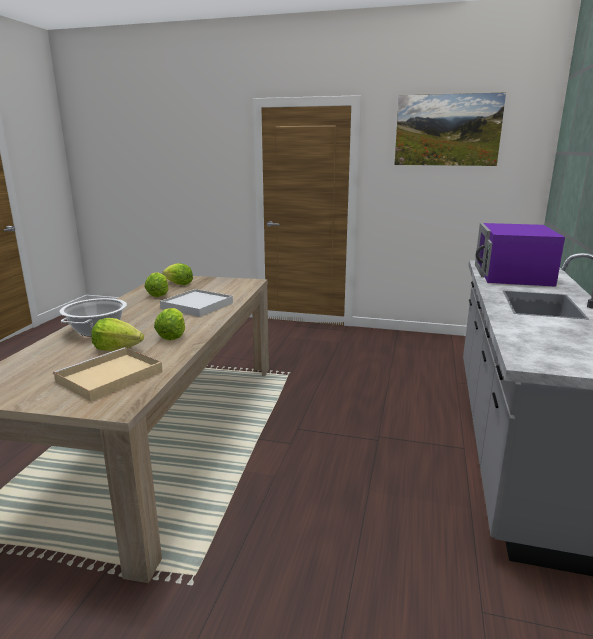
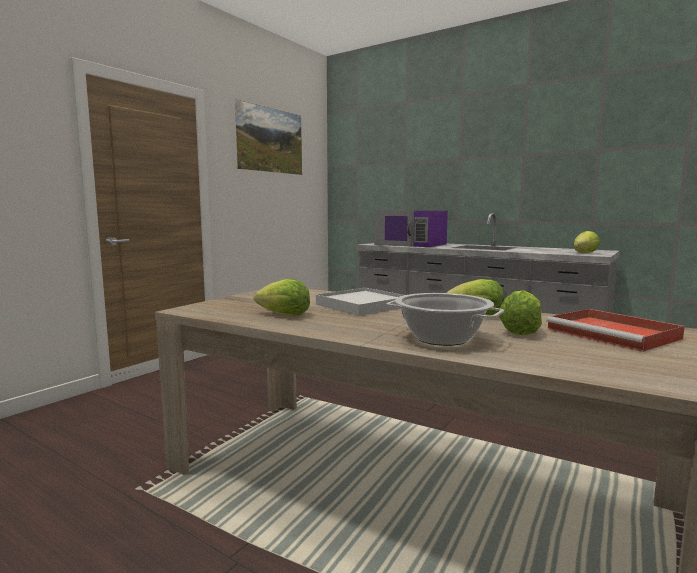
camera: 70 degrees left, 10 degrees down
(108, 377) = (615, 334): beige tray -> red tray
(178, 284) = (239, 307): lettuce -> lettuce (584, 253)

